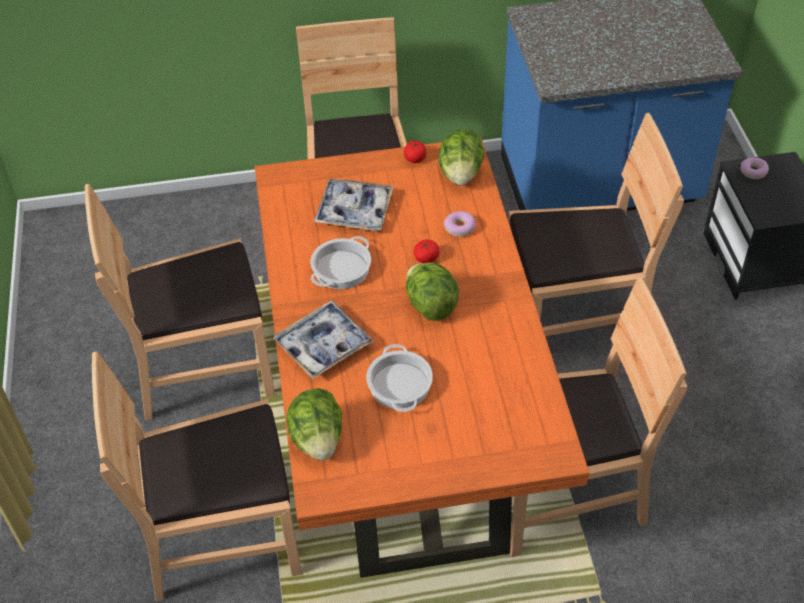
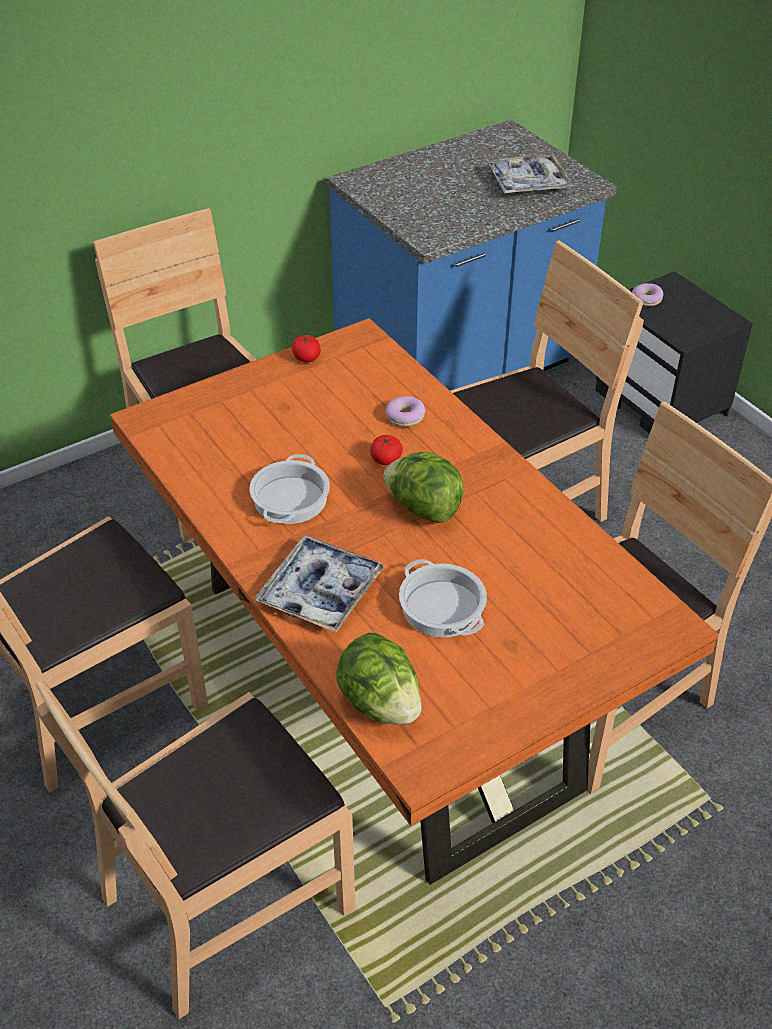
camera: 25 degrees left, 5 degrees down
(354, 211) = (267, 431): tray -> tray (528, 182)
(461, 174) = (370, 361): lettuce -> none

